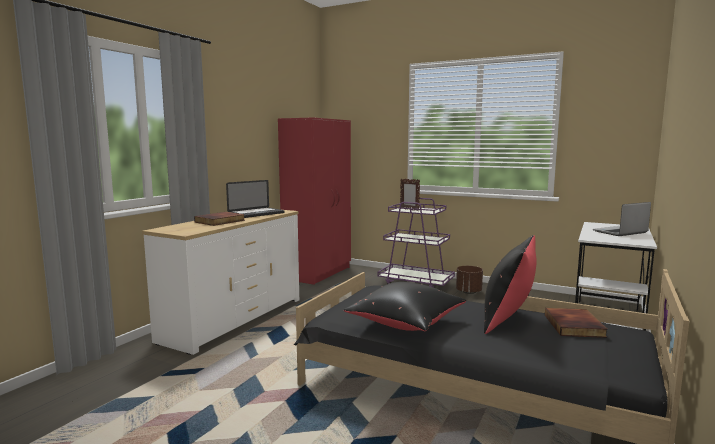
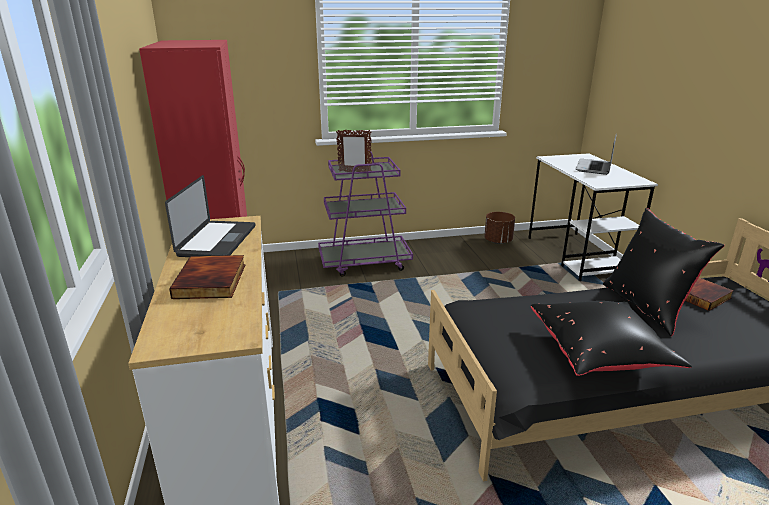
camera: 40 degrees left, 15 degrees up
(468, 292) = (431, 257): brown planter -> brown planter (497, 241)

